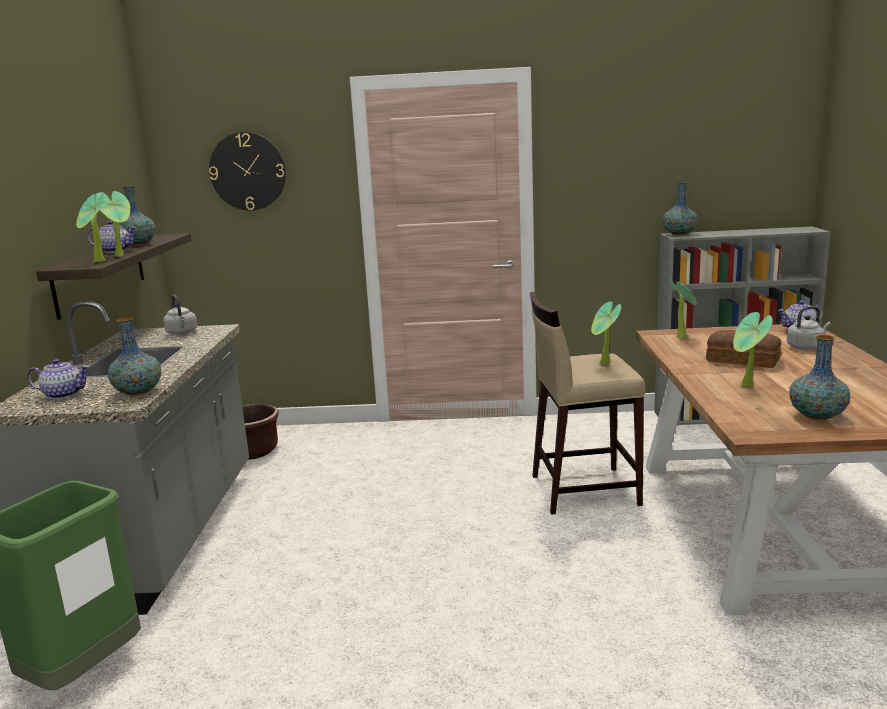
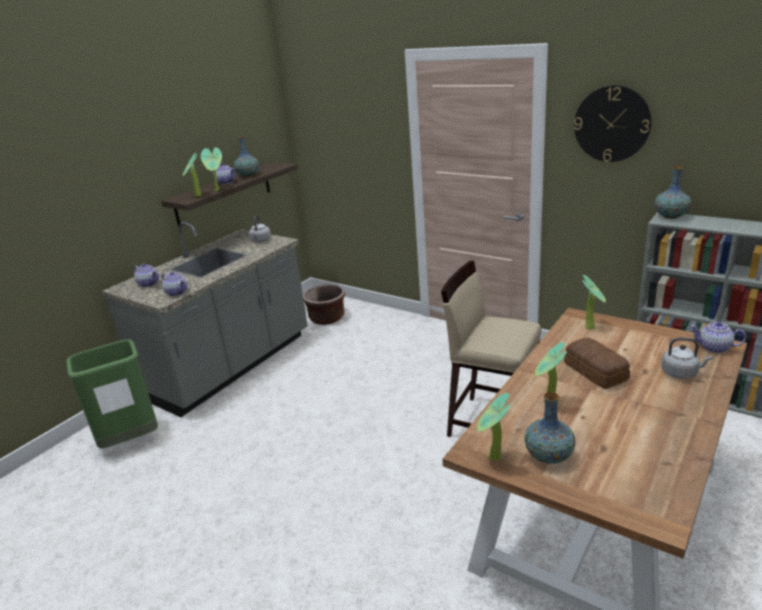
camera: 35 degrees right, 10 degrees up
(138, 392) = (177, 292): vase -> teapot
(248, 171) = (340, 119): wall clock -> wall clock (612, 124)
(604, 364) = (505, 336): potted plant -> potted plant (493, 459)

